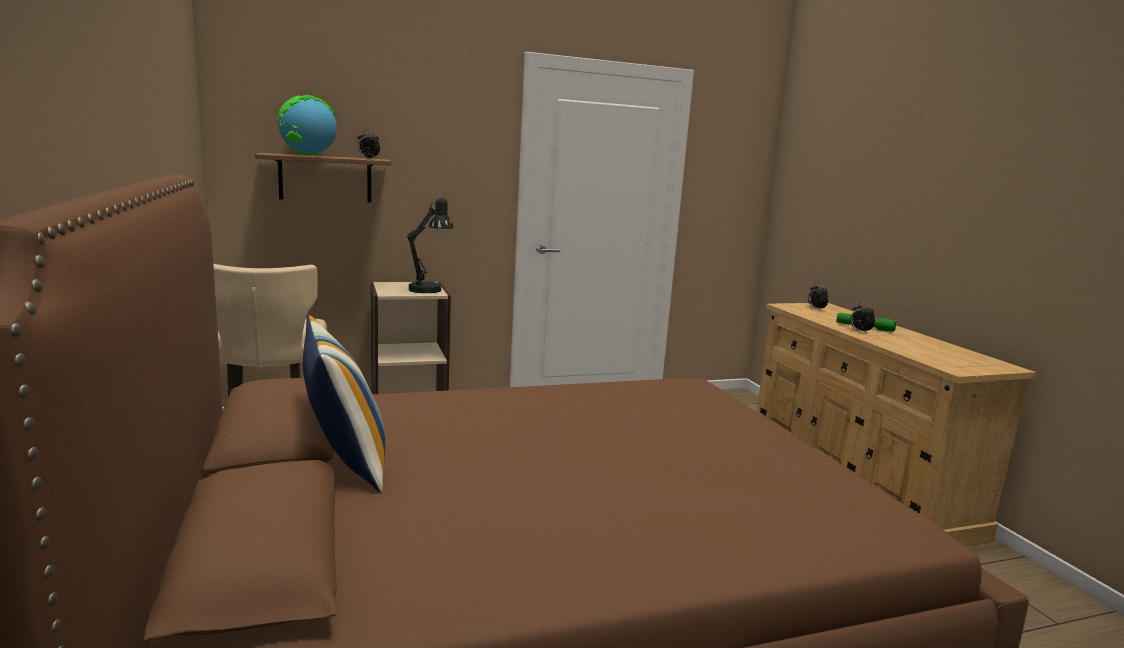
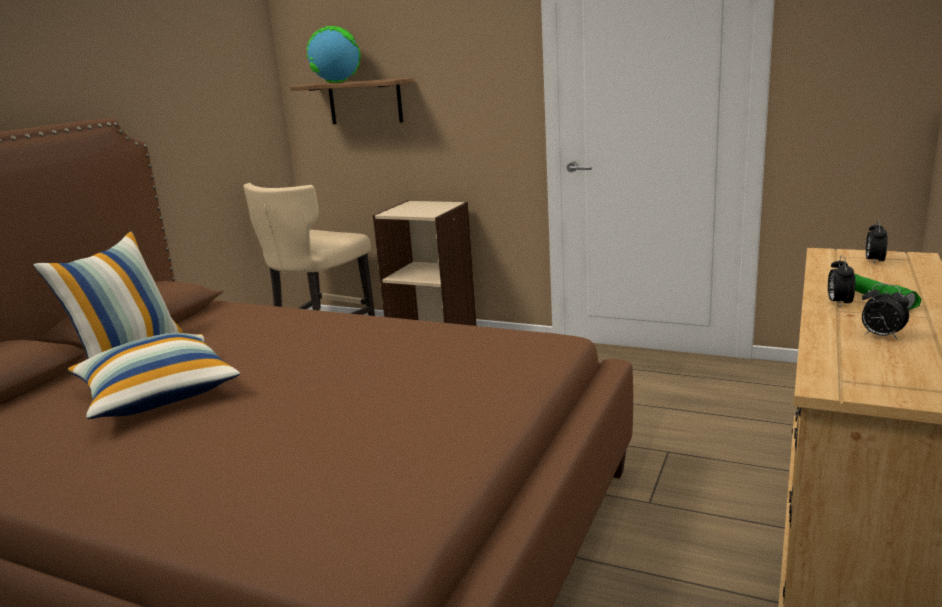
camera: 45 degrees right, 5 degrees up
(368, 158) = (388, 79): alarm clock -> alarm clock (880, 336)
(429, 288) = (436, 209): black table lamp -> none
(492, 486) = (156, 395): none -> pillow

